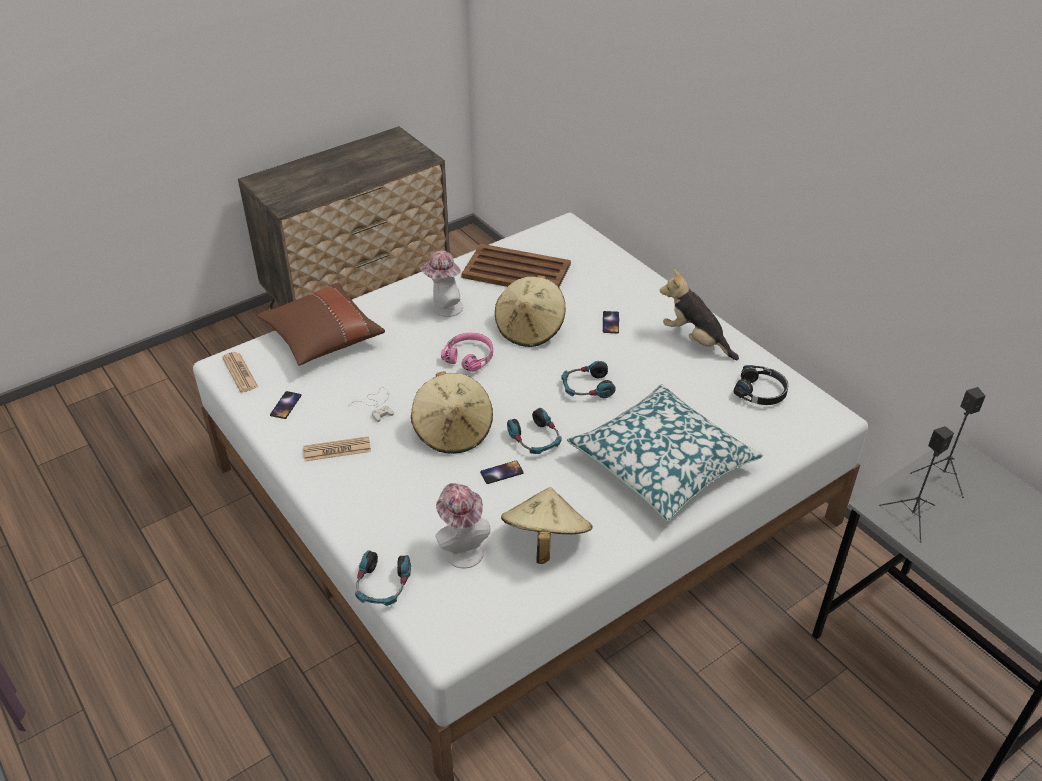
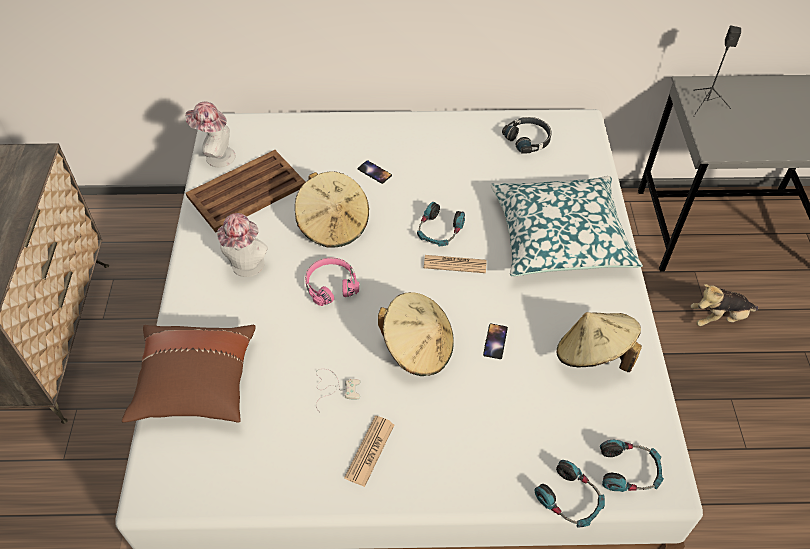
camera: 55 degrees left, 10 degrees up
(240, 372) = (178, 484): newspaper -> newspaper (455, 264)
(286, 405) = (268, 465): phone -> none
(462, 549) = (565, 417): hat -> hat (216, 156)
(535, 439) = (473, 297): headphones -> headphones (629, 471)
(695, 340) = (441, 138): plush toy -> plush toy (718, 318)
(911, 517) = (734, 141): black speaker -> none

